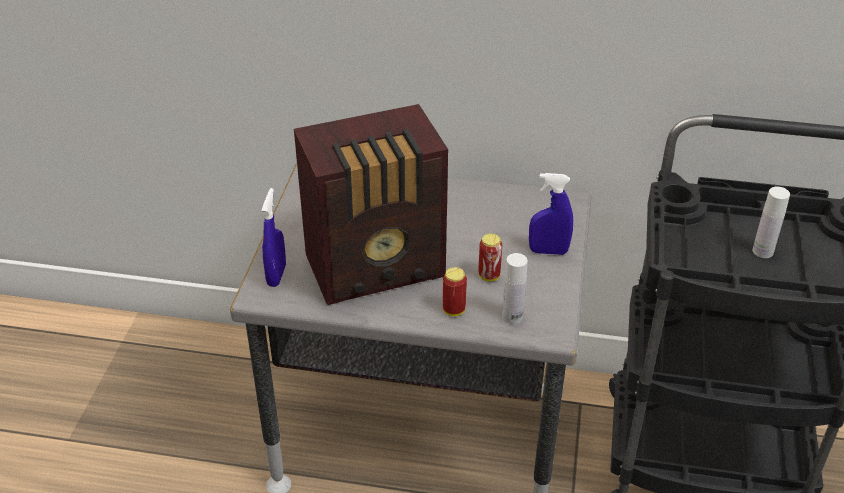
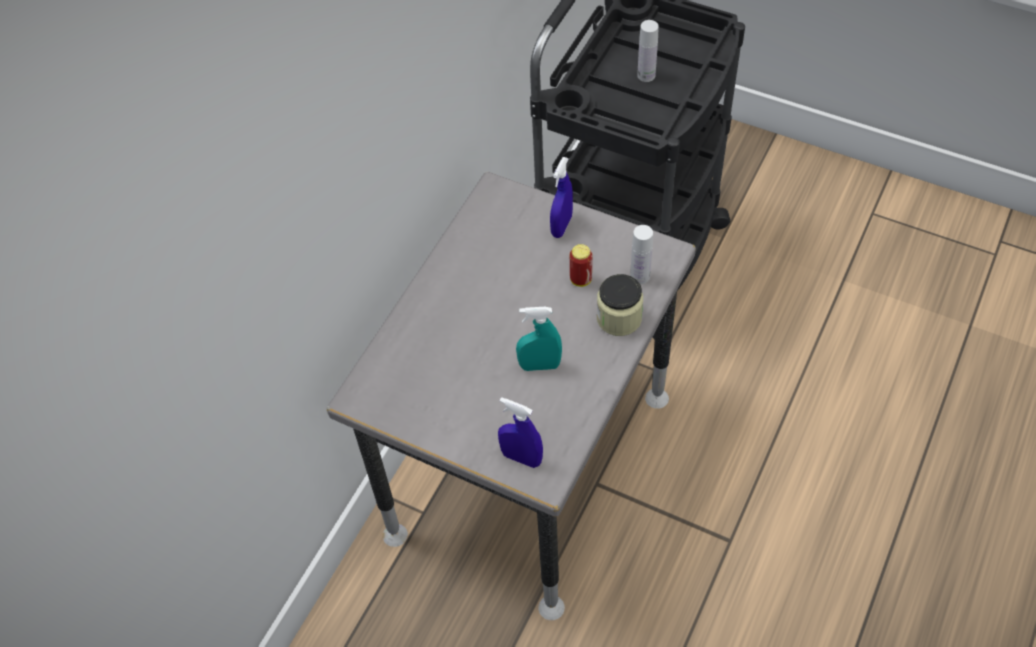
camera: 70 degrees left, 15 degrees up
(378, 268) = (539, 365): radio -> turquoise spray bottle
(454, 310) = (619, 318): can -> jar

